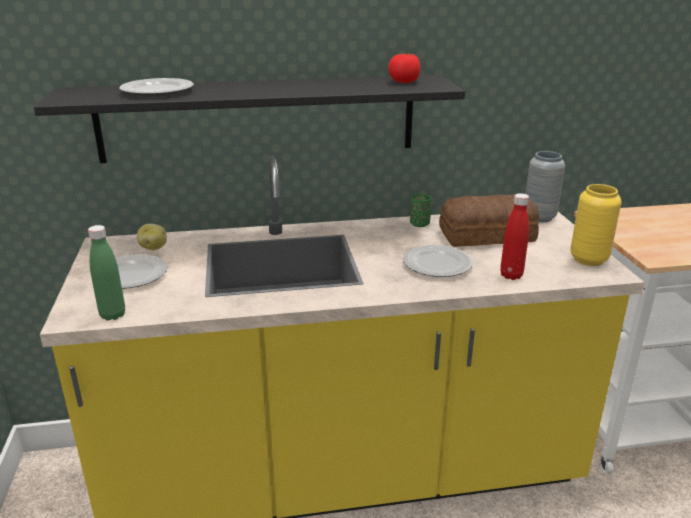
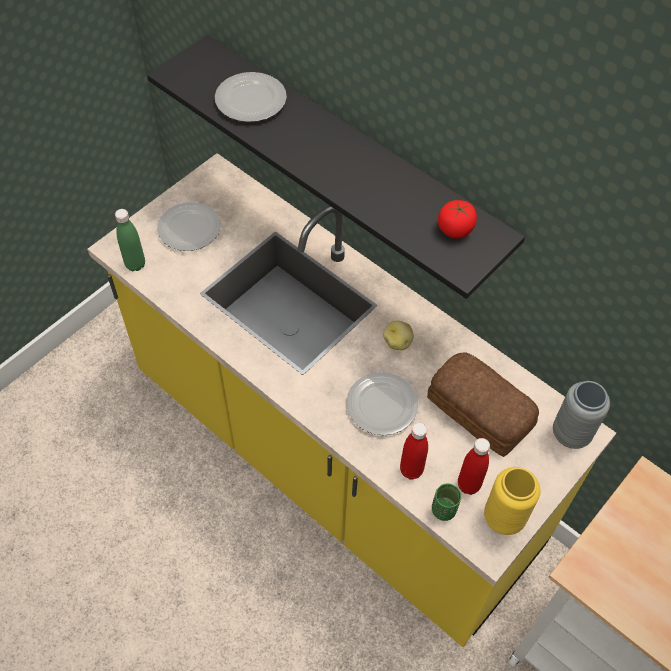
camera: 50 degrees right, 30 degrees up
(153, 247) = (238, 205): potato -> potato (398, 342)
(419, 224) = (454, 346): green cup -> green cup (443, 510)
(547, 261) = (468, 485): none -> red bottle

